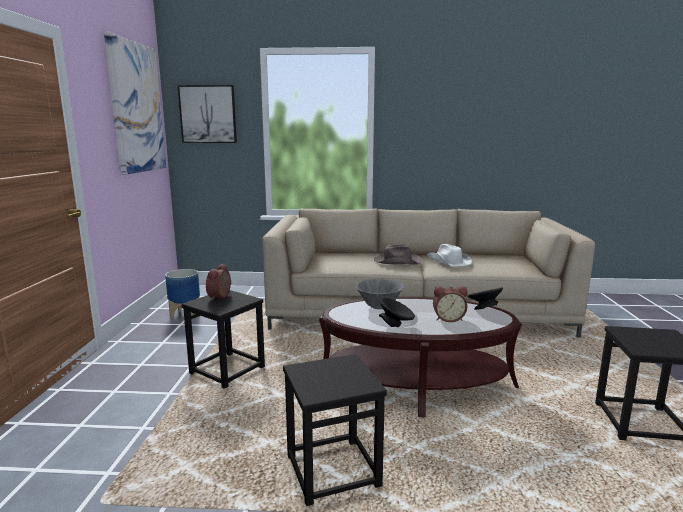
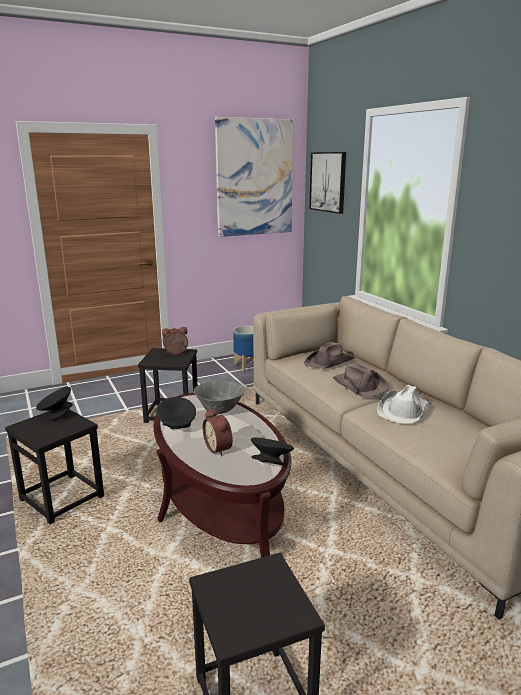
camera: 60 degrees right, 5 degrees up
(306, 371) = (56, 415): none -> black bowl
(343, 258) = (330, 362): none -> brown hat

